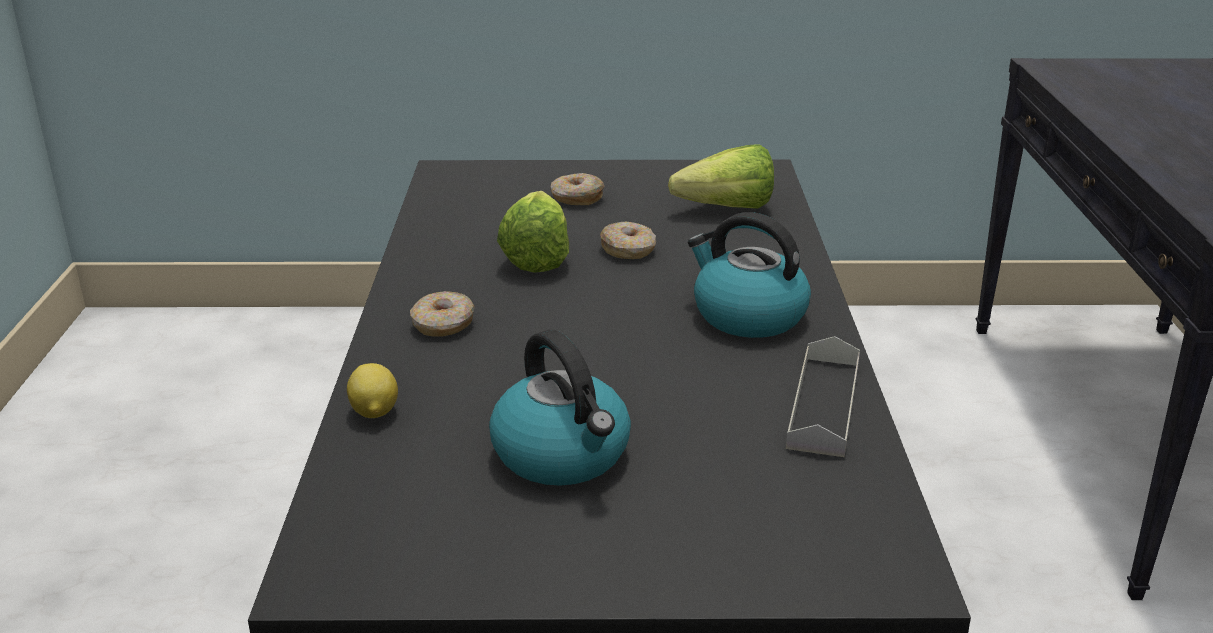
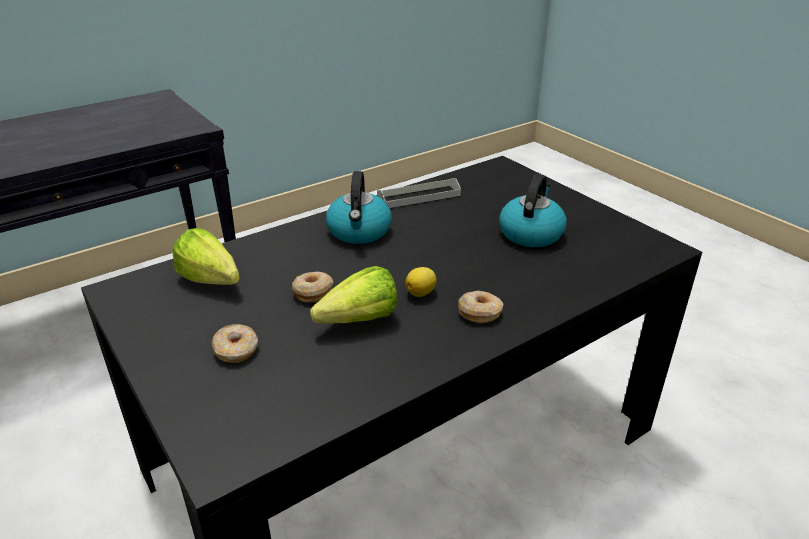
camera: 125 degrees left, 5 degrees up
(374, 413) = (577, 290): lemon -> lemon (421, 293)

